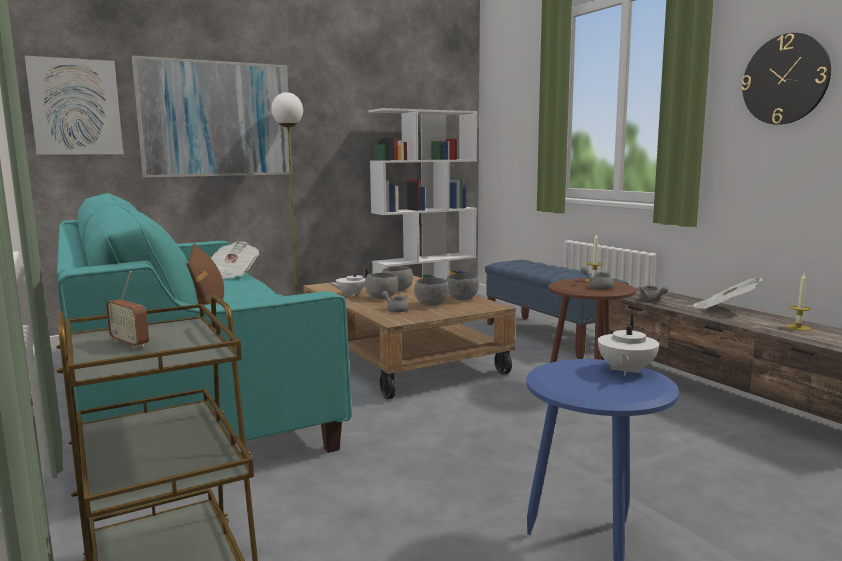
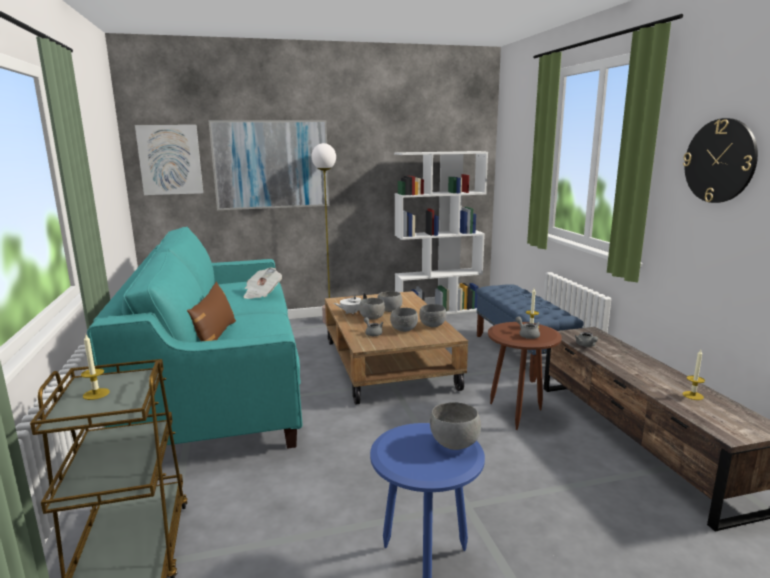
camera: 15 degrees right, 5 degrees up
(130, 344) = (96, 394): radio -> candle
(625, 371) = (453, 444): white teapot -> grey bowl
(724, 309) = (643, 364): newspaper -> none

